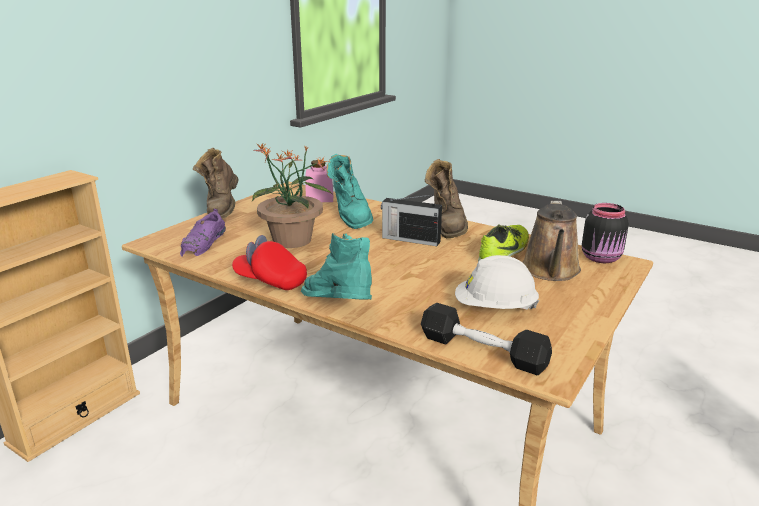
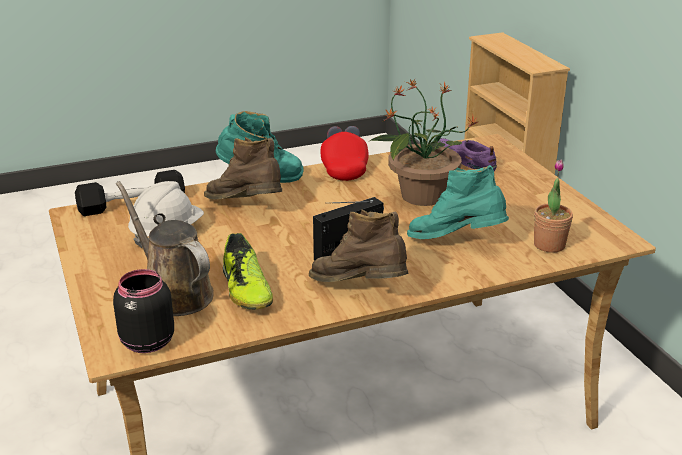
camera: 125 degrees right, 5 degrees up
(222, 211) = (553, 183): brown boot -> brown boot (246, 207)
(270, 281) = (344, 168): red cap -> red cap turned 60 degrees counterclockwise
(319, 198) = (549, 245): pink jar -> potted plant

